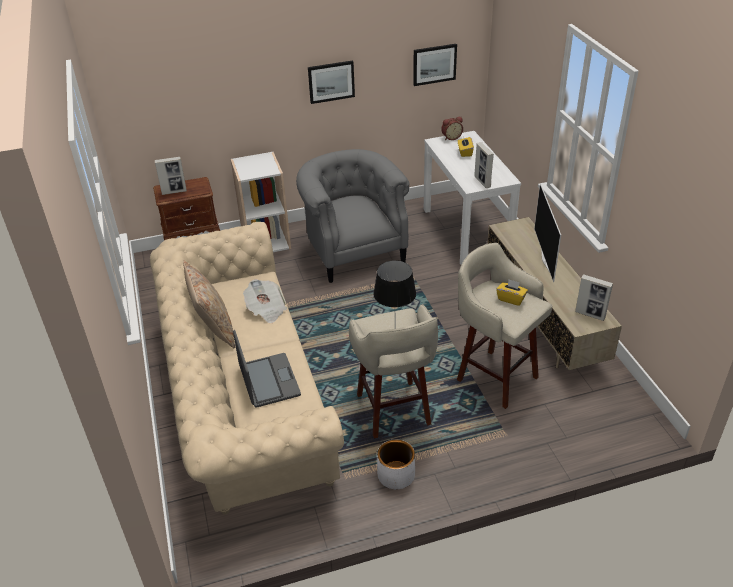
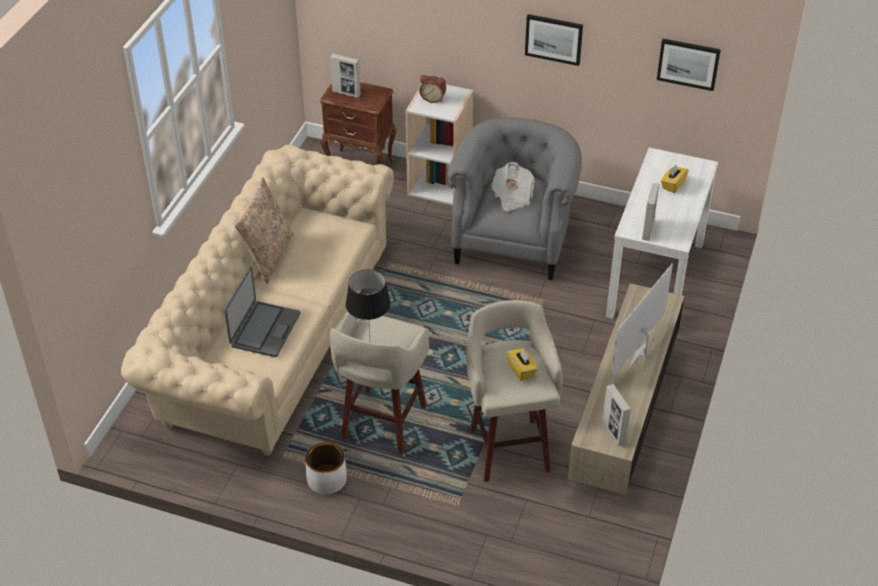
camera: 35 degrees right, 5 degrees up
(266, 309) = (328, 261): newspaper -> newspaper (512, 196)
(451, 137) = (681, 158): alarm clock -> alarm clock (433, 98)

